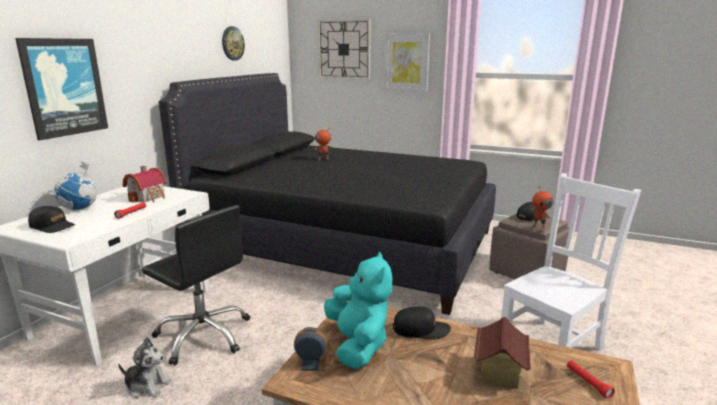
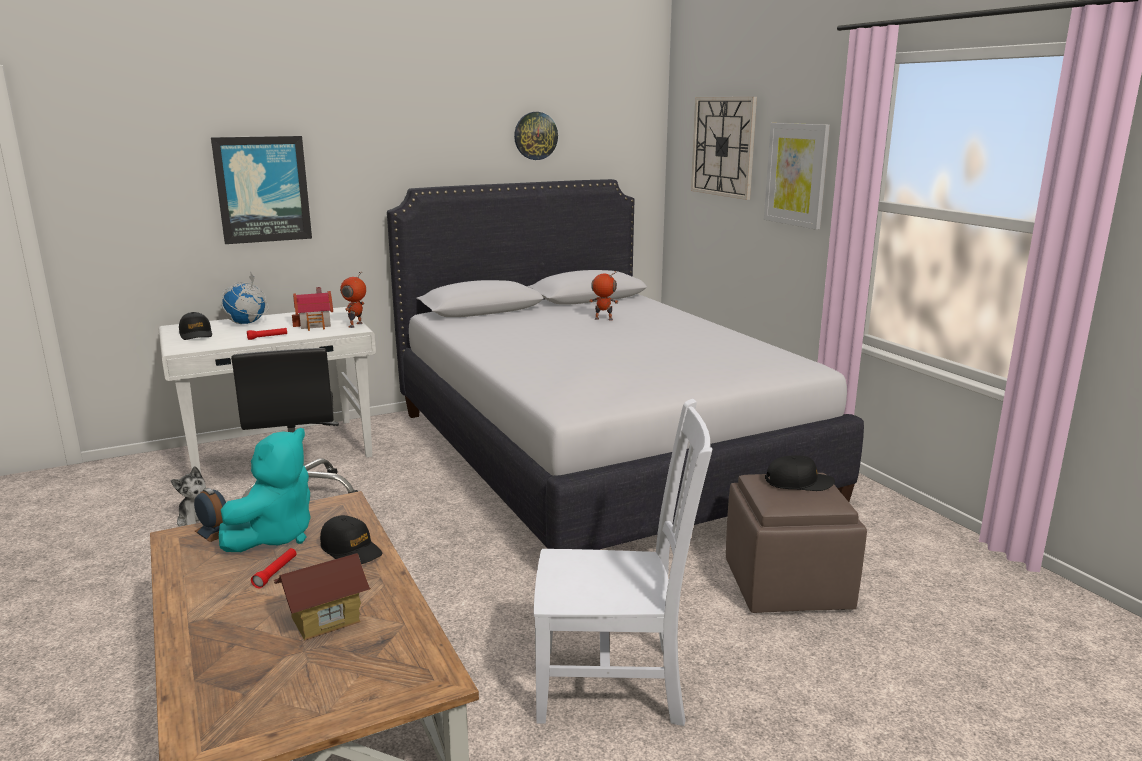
camera: 40 degrees right, 0 degrees up
(345, 244) = (597, 455): black bed -> white bed
(539, 227) = (769, 501): toy robot -> toy robot (356, 325)
(588, 383) = (377, 676): red flashlight -> red flashlight (276, 573)

